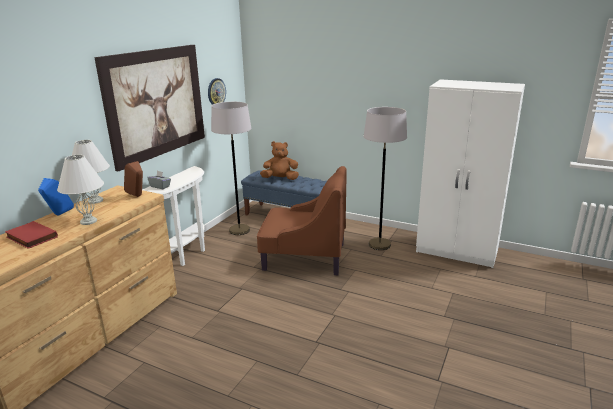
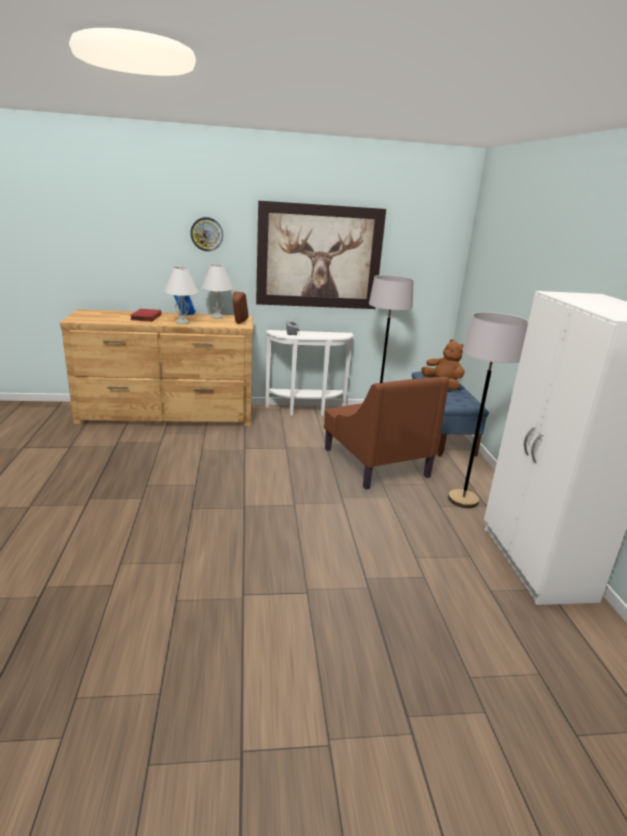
camera: 55 degrees right, 0 degrees up
(216, 92) = (410, 267): wall clock -> wall clock (207, 234)

